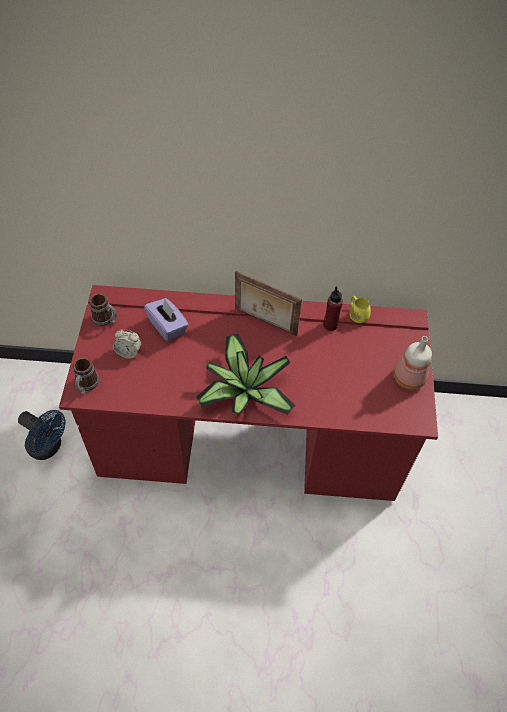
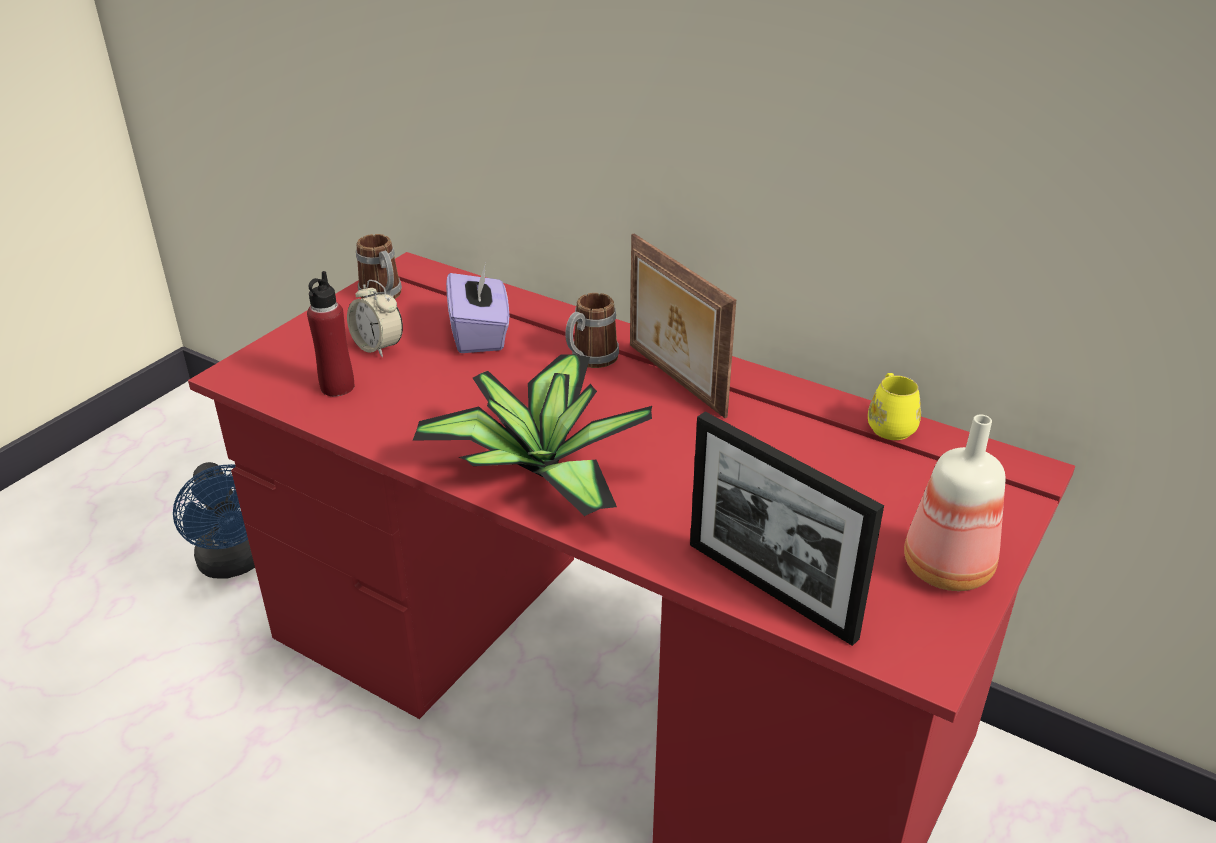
camera: 30 degrees right, 20 degrees down
(86, 386) = (261, 367): mug -> mug (589, 360)
(330, 325) = (814, 423): red bottle -> red bottle (337, 387)
(359, 413) = (770, 590): none -> picture frame

